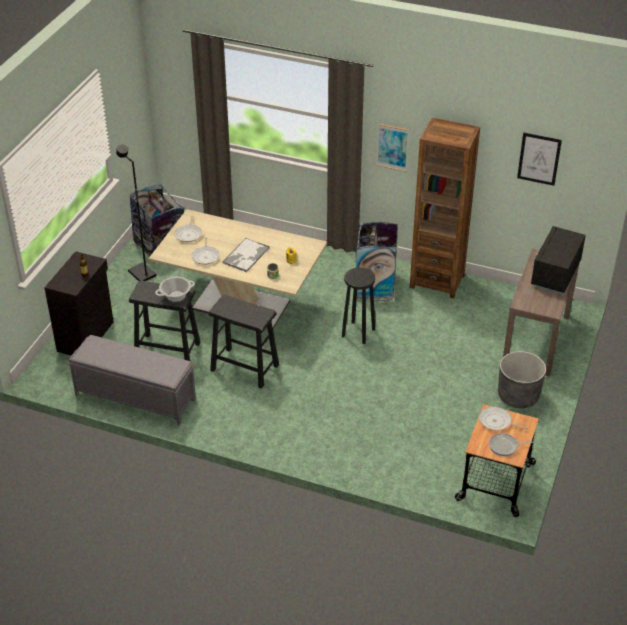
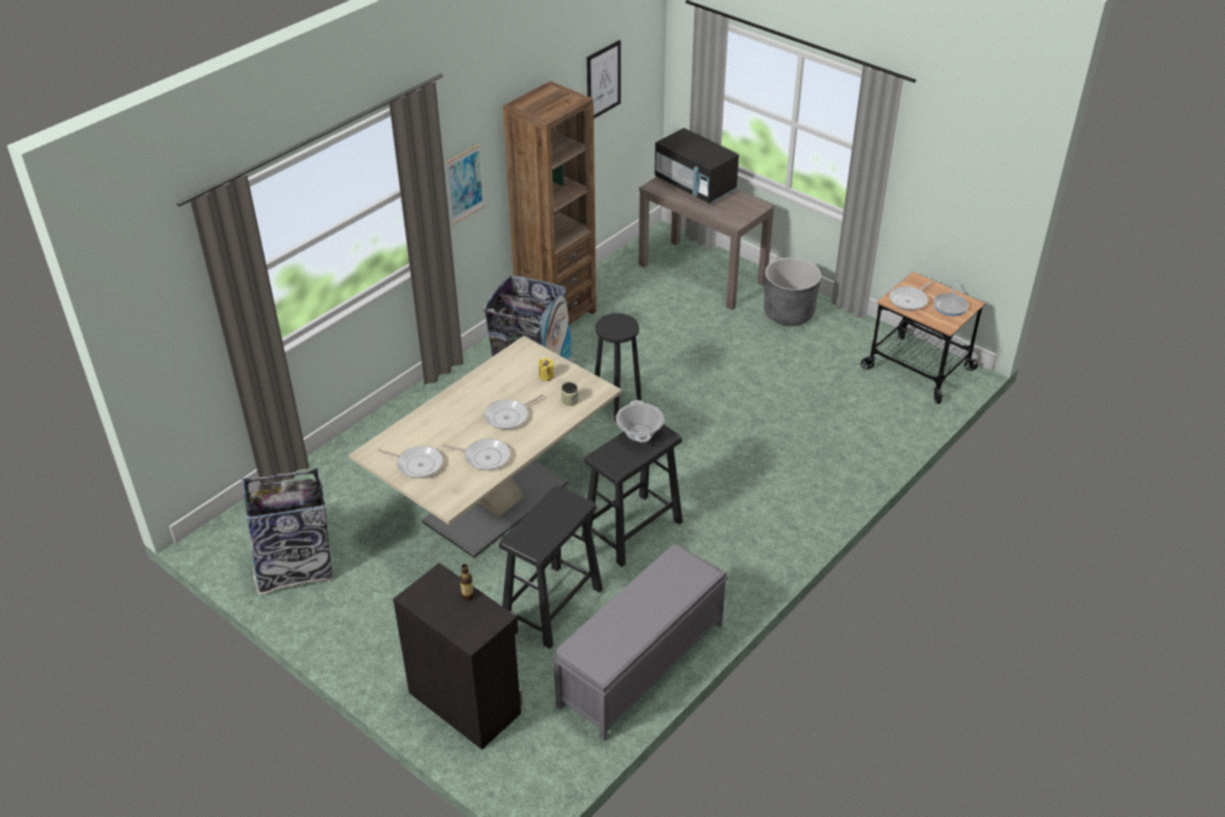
camera: 70 degrees left, 0 degrees up
(141, 274) = (349, 601): black floor lamp -> none
(176, 296) = (563, 507): cooking pot -> cooking pot (640, 432)
(246, 256) = (509, 416): tray -> frying pan

